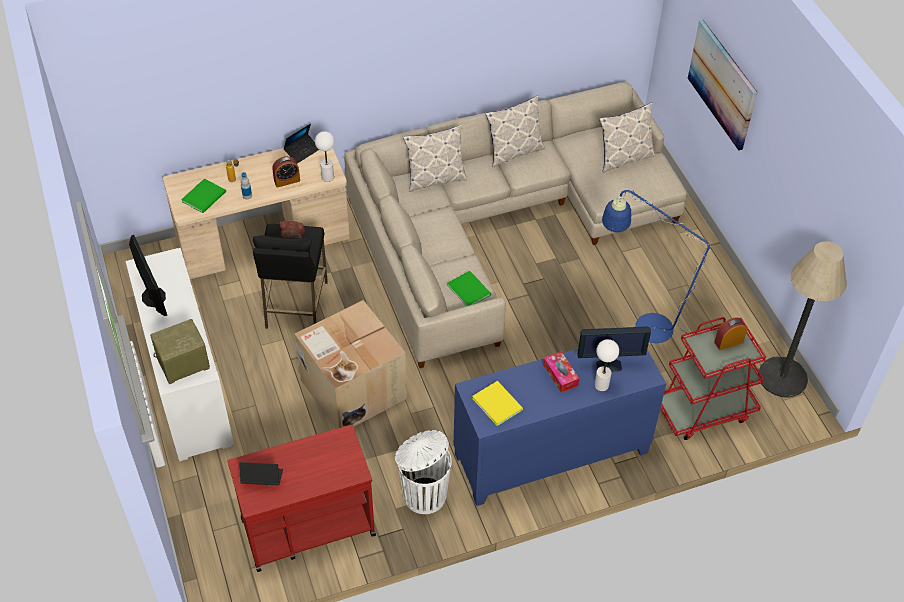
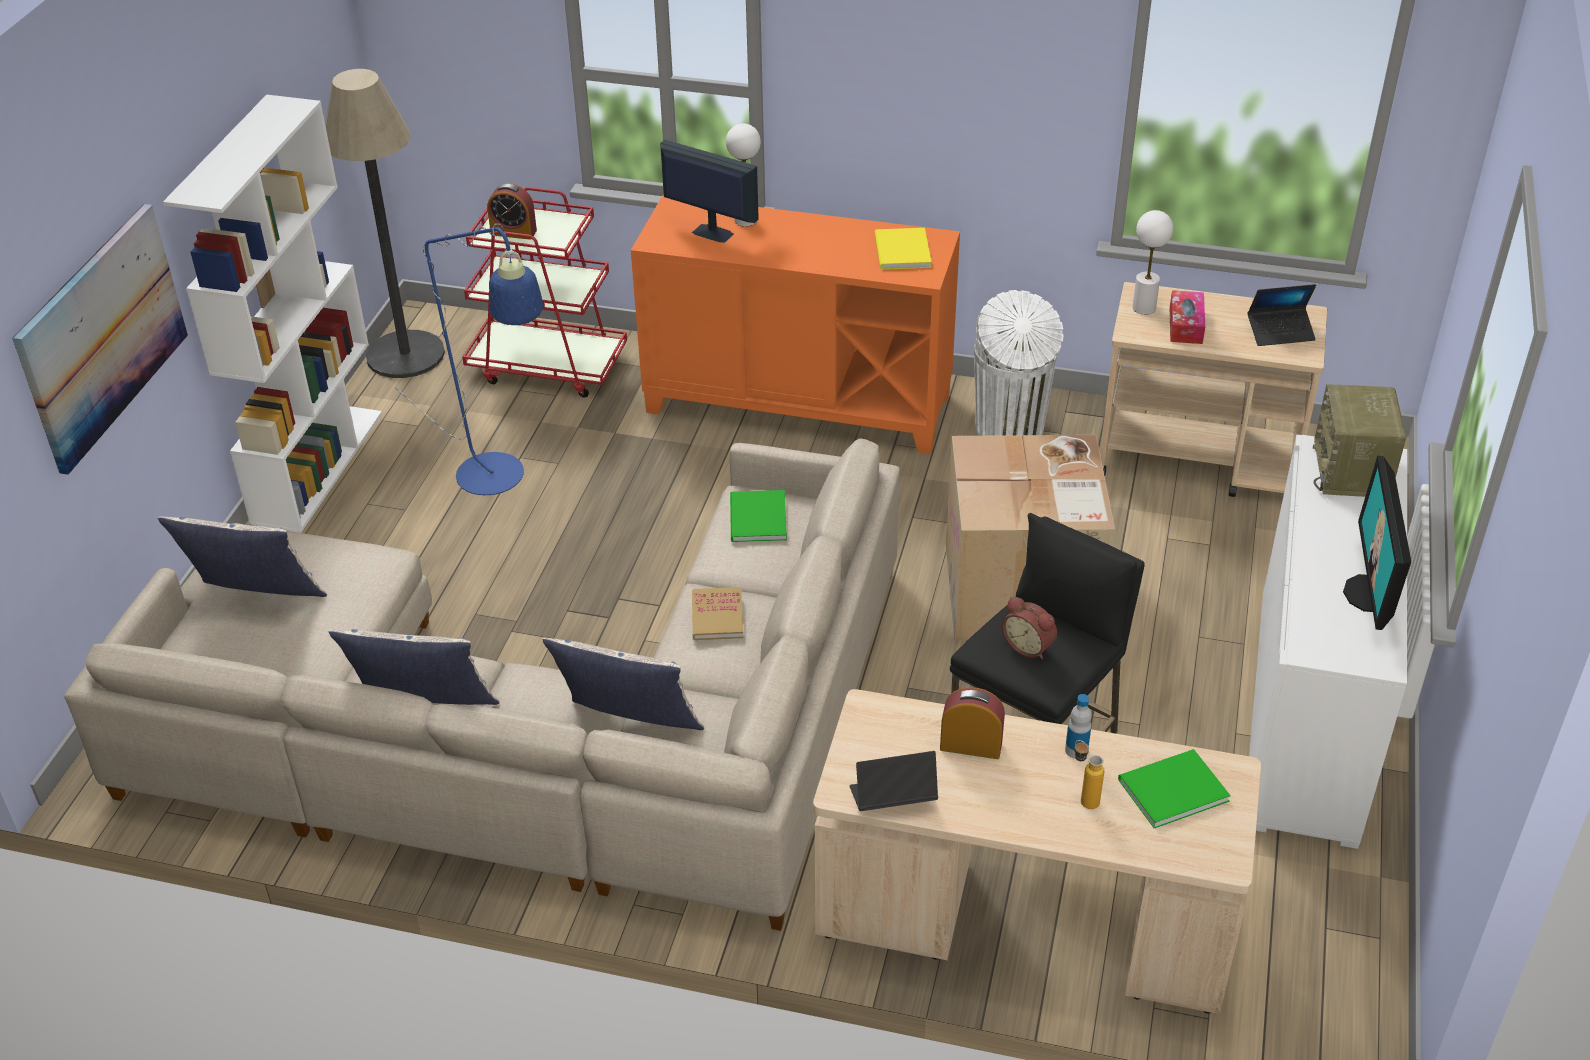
camera: 145 degrees left, 10 degrees down
(183, 365) = (1351, 472): radio -> radio turned 90 degrees clockwise
(262, 478) = (1280, 332): laptop -> laptop turned 45 degrees counterclockwise
(307, 526) = (1199, 462): red cart -> beige cart
(327, 177) = (880, 714): white table lamp -> white table lamp (1144, 308)
(443, 235) = (717, 616): none -> book
(551, 454) = (799, 403): blue cabinet -> orange cabinet
(560, 375) = (787, 247): tissue box -> tissue box (1185, 325)
(734, 291) = (317, 466): none -> white bookcase

